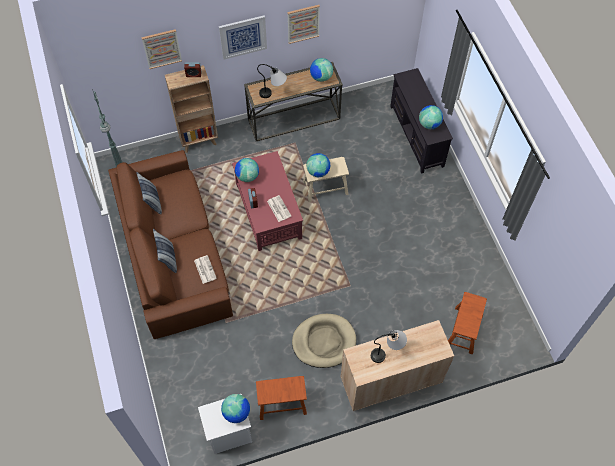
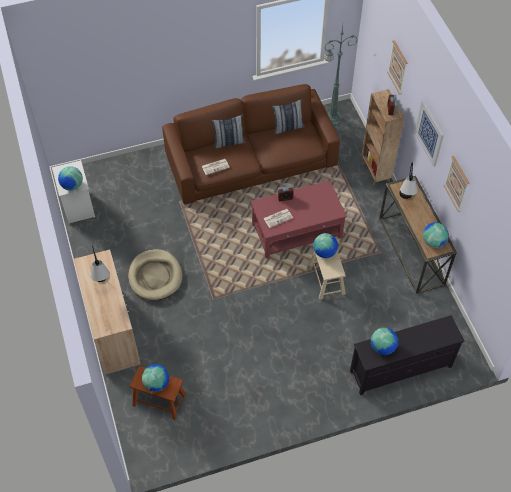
camera: 90 degrees right, 5 degrees down
(247, 176) = (314, 192): globe -> globe (157, 383)
(282, 402) = (100, 244): brown stool -> none

